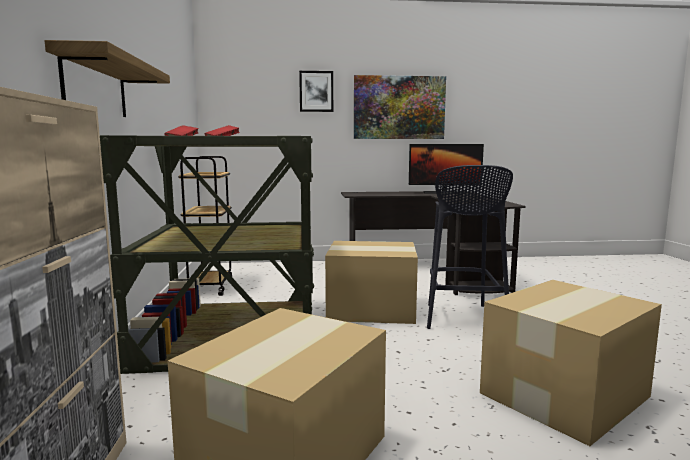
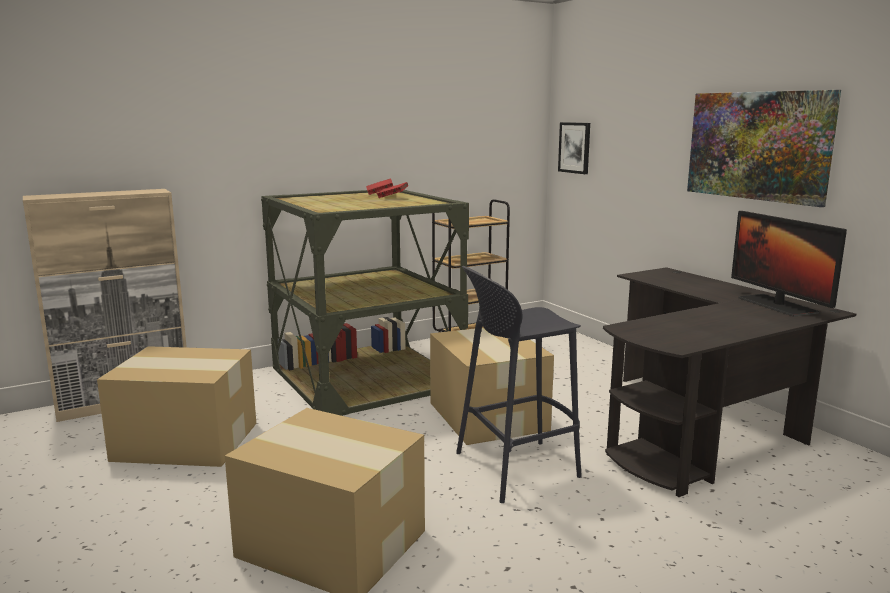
camera: 65 degrees right, 5 degrees up
(95, 86) = (273, 159): shelf -> none
(316, 91) = (654, 118): picture -> picture (575, 147)

